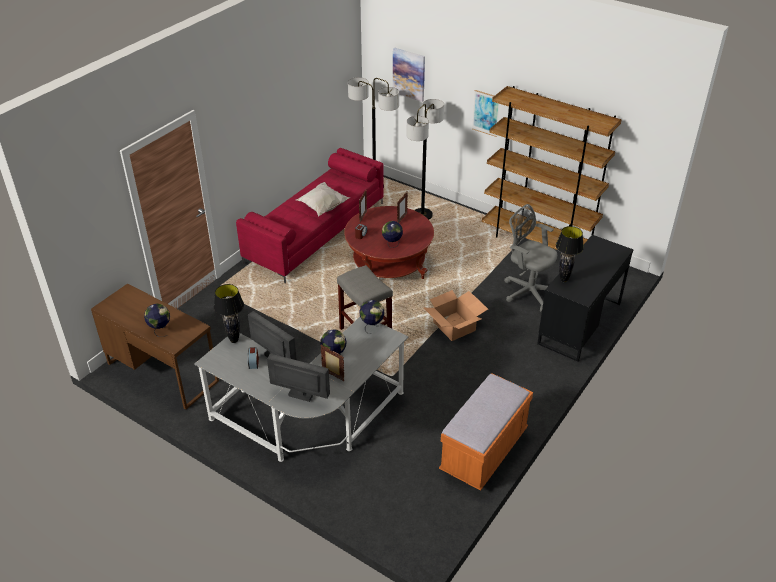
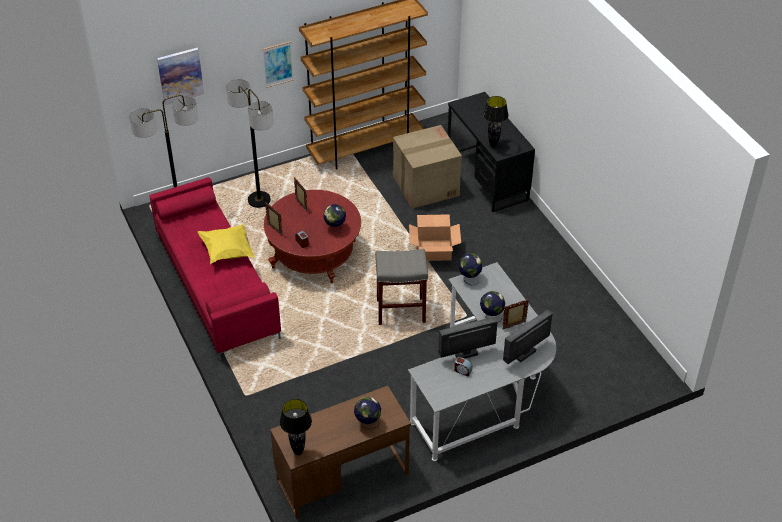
camera: 60 degrees left, 5 degrees up
(234, 340) = (423, 374): black table lamp -> black table lamp (298, 452)
(322, 207) = (228, 252): white pillow -> yellow pillow
(484, 451) = (587, 298): orange bench -> none
(527, 291) = (425, 186): grey office chair -> cardboard box

